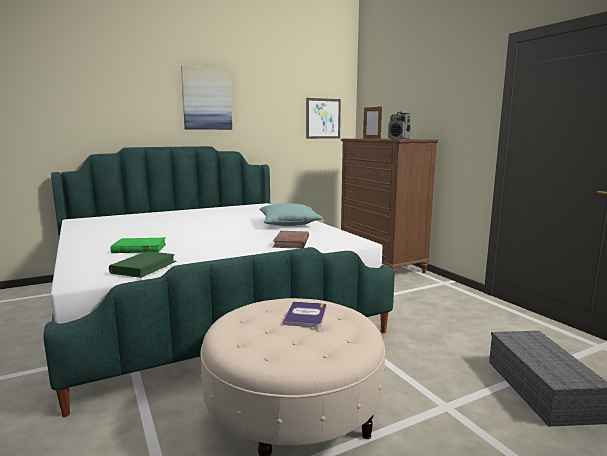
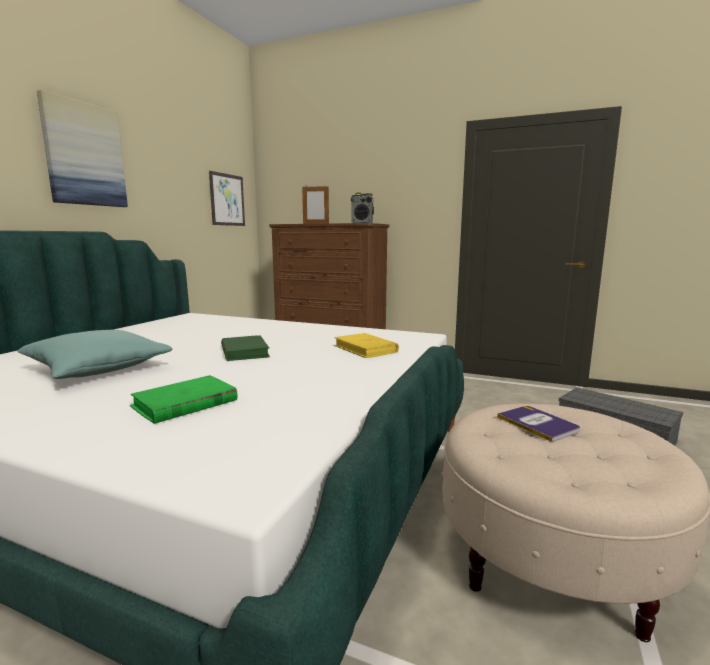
camera: 40 degrees left, 0 degrees up
(144, 267) = (295, 426): green book -> green book (244, 351)
(289, 224) = (296, 331): turquoise pillow -> turquoise pillow (98, 369)
(291, 242) = (365, 349): brown book -> yellow book

